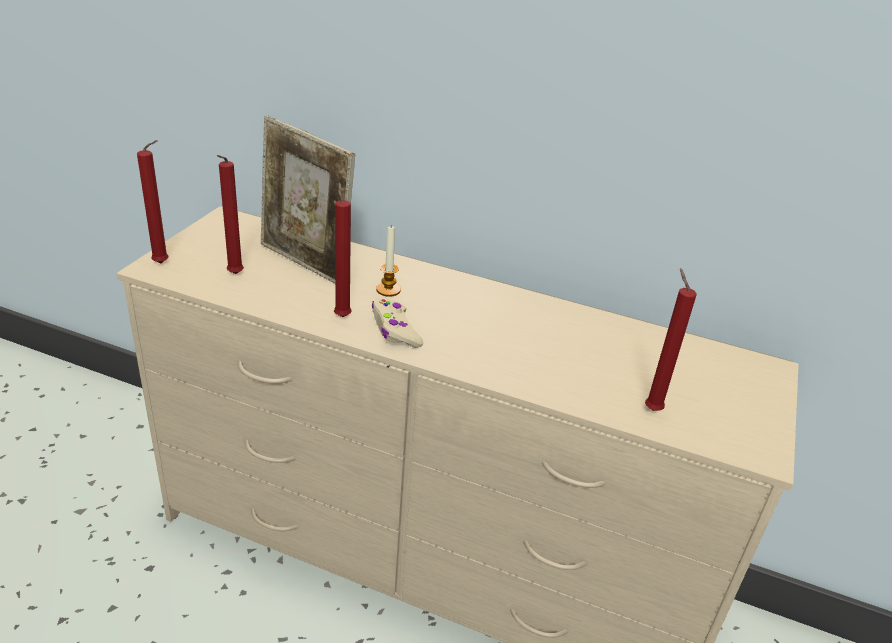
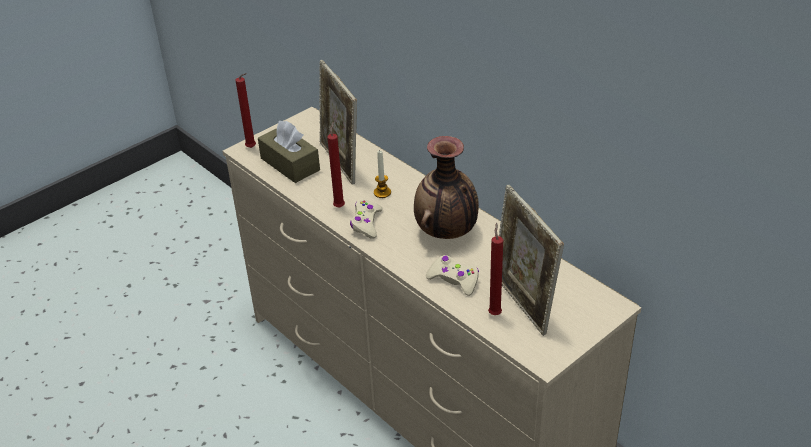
camera: 30 degrees right, 5 degrees up
(234, 275) = (290, 164): red candle -> brown tissue box
(509, 323) = (447, 233): none -> vase
(566, 378) = (454, 280): none -> beige game controller
(672, 388) = (523, 303): none -> picture frame

